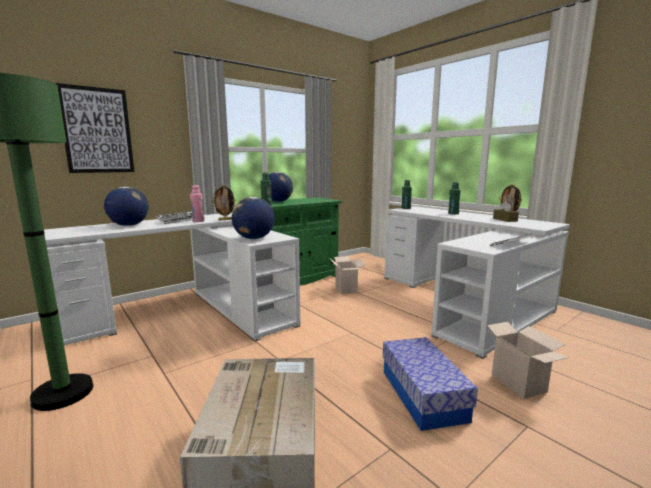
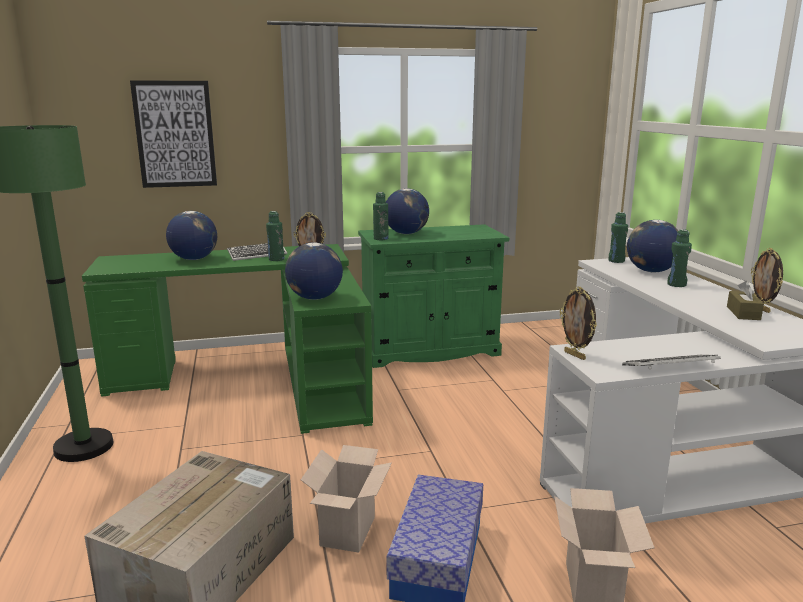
camera: 25 degrees right, 5 degrees up
(189, 313) = (258, 377): white desk -> green desk
(198, 221) = (276, 259): pink bottle -> green bottle
(347, 289) = (490, 380): cardboard box -> cardboard box (349, 532)
(430, 210) = (651, 271): none -> globe
(459, 245) = (575, 355): none -> picture frame

